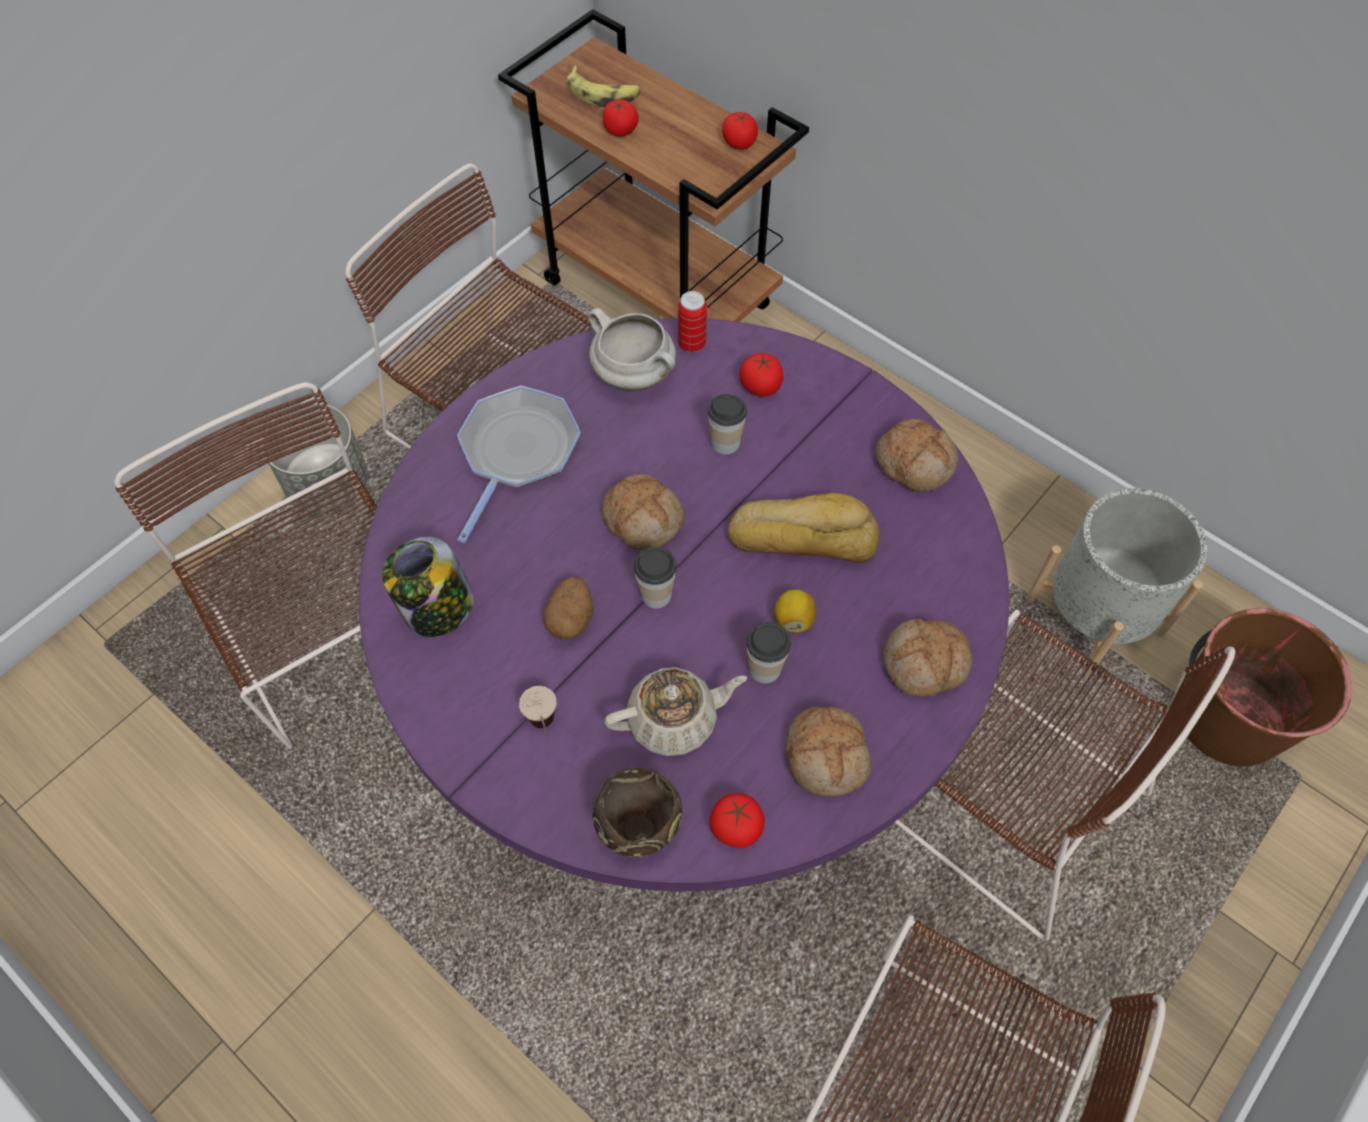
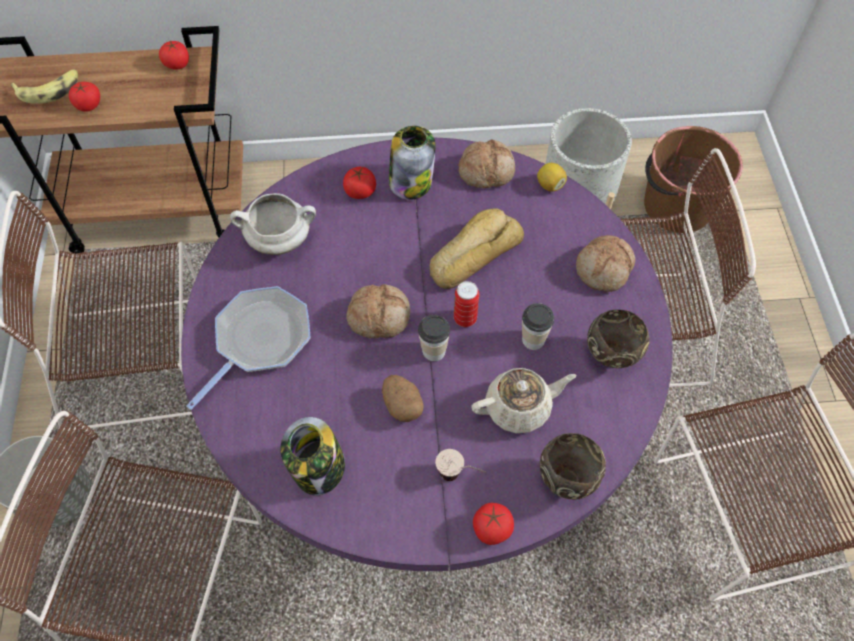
camera: 45 degrees left, 0 degrees up
(517, 452) = (259, 340): frying pan -> frying pan turned 60 degrees clockwise
(674, 720) = (519, 407): beige teapot -> beige teapot turned 45 degrees clockwise
(692, 344) = (293, 197): can -> can (465, 318)
(725, 443) = (376, 237): cup -> none
(736, 827) = (610, 432): tomato -> tomato (491, 528)
(793, 620) = (518, 302): lemon -> lemon (550, 185)
(822, 414) = (411, 181): none -> jar
(827, 756) = (611, 356): bread -> brown bowl

